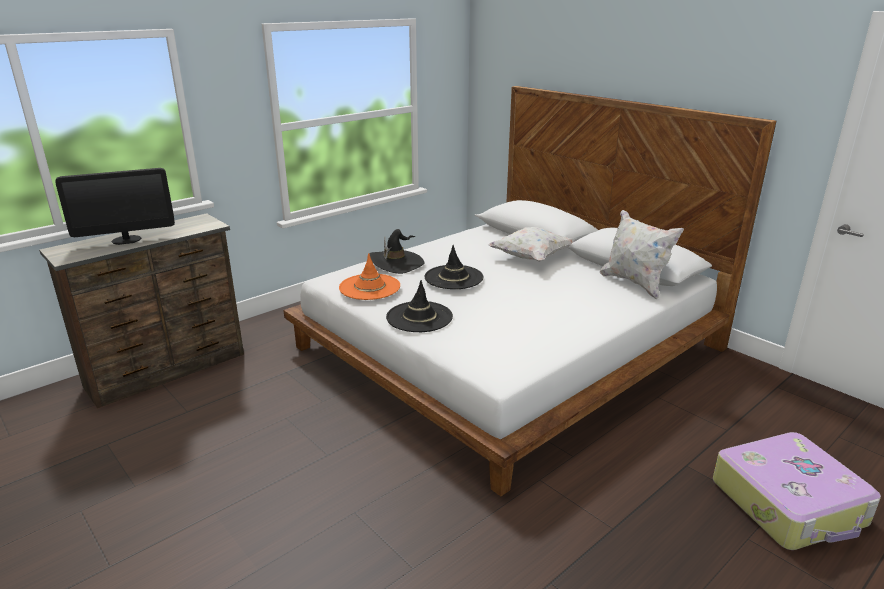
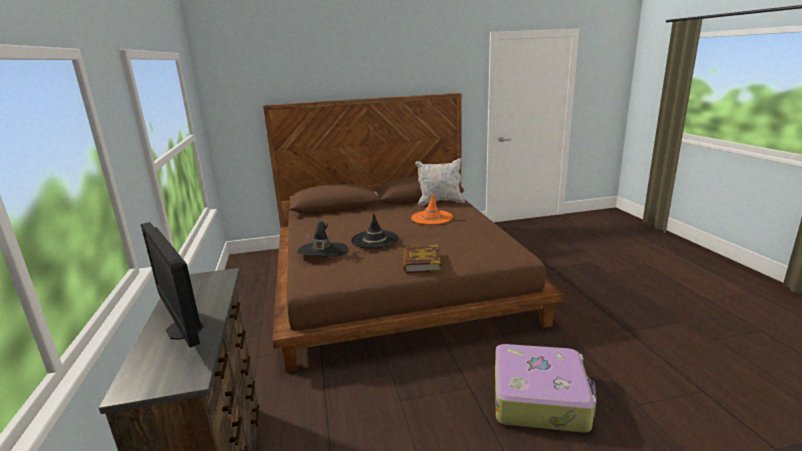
camera: 60 degrees left, 5 degrees down
(126, 240) = (185, 328): monitor -> monitor turned 135 degrees clockwise
(369, 287) = (353, 269): orange hat -> orange hat (431, 217)
(419, 317) = (421, 262): black hat -> book
(506, 347) = (395, 280): white bed -> brown bed
(531, 257) = (371, 215): white pillow -> none
(789, 503) = (587, 256): suitcase -> suitcase (540, 397)

